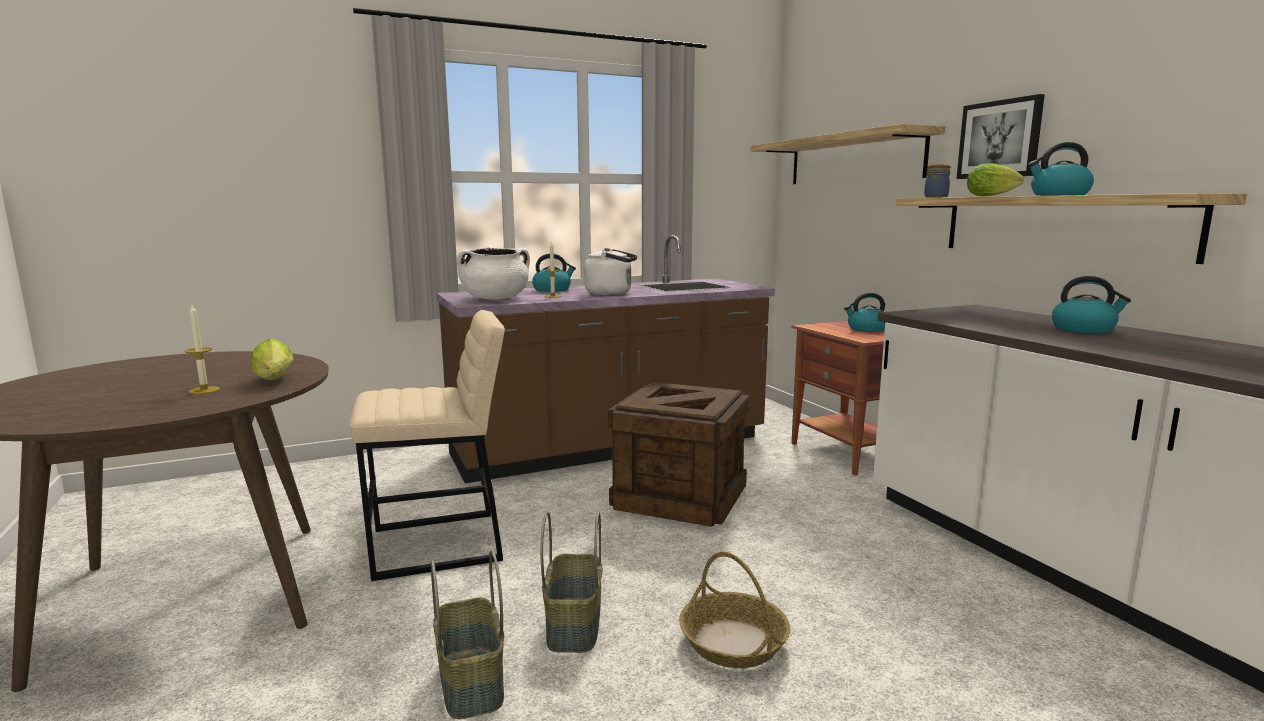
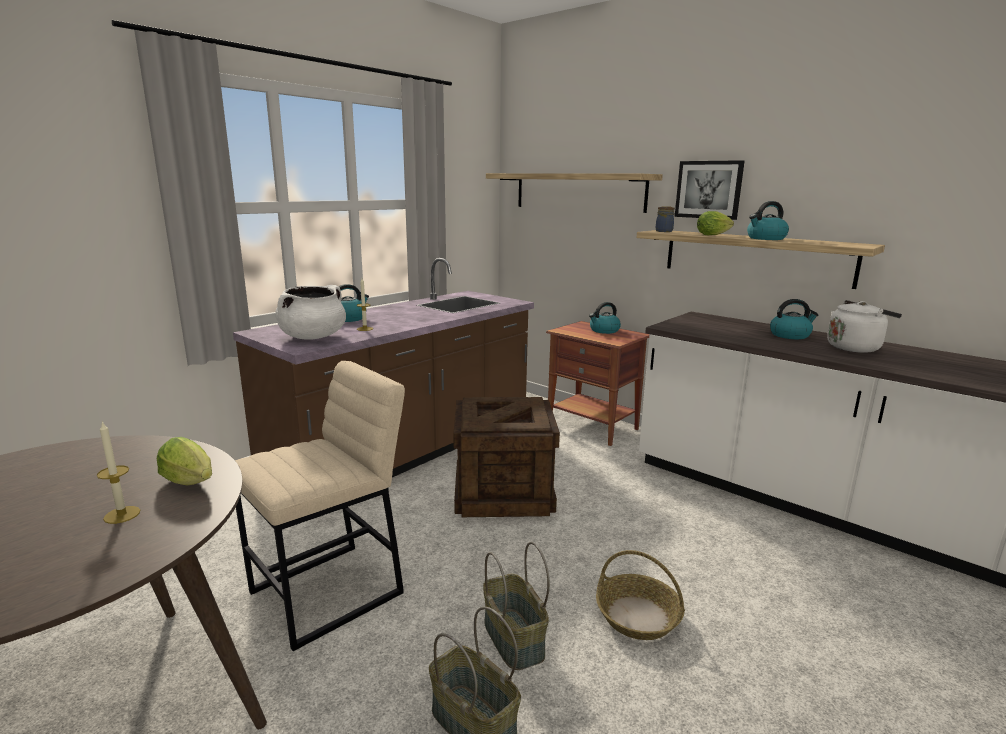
camera: 25 degrees left, 5 degrees up
(611, 293) = (412, 320): white kettle -> white kettle (855, 348)

